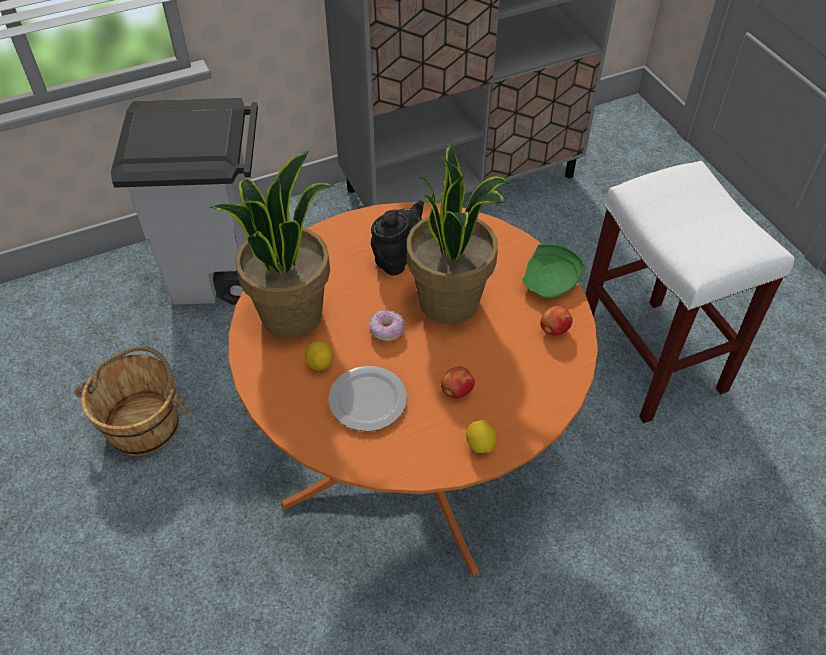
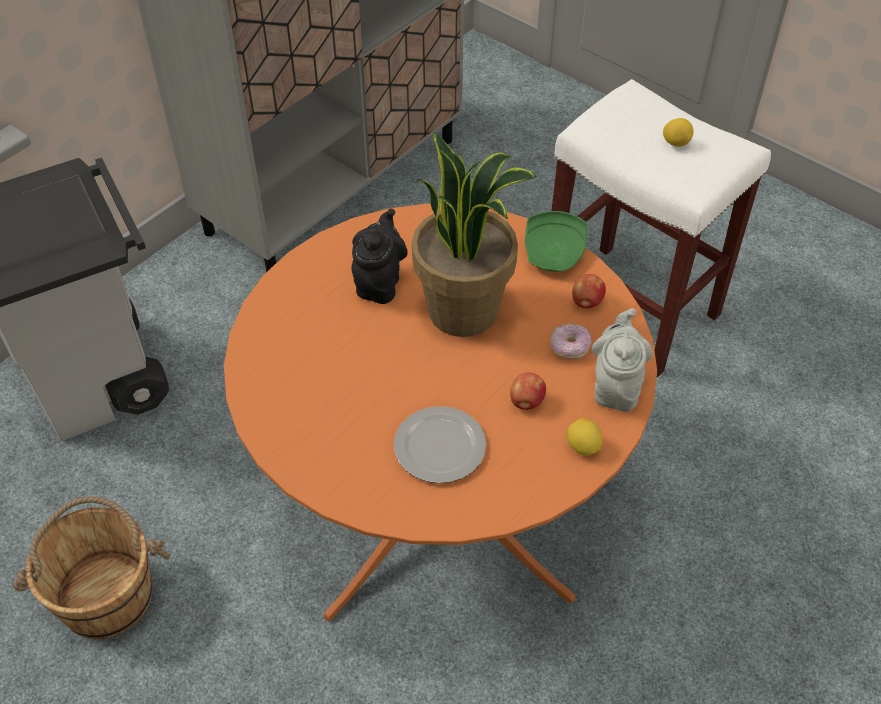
camera: 25 degrees left, 0 degrees up
(291, 314) = (298, 385): potted plant -> none
(320, 364) = (364, 428): lemon -> lemon (675, 143)
(386, 330) = (415, 365): donut -> donut (569, 348)
(537, 406) = (616, 386): none -> grey teapot

